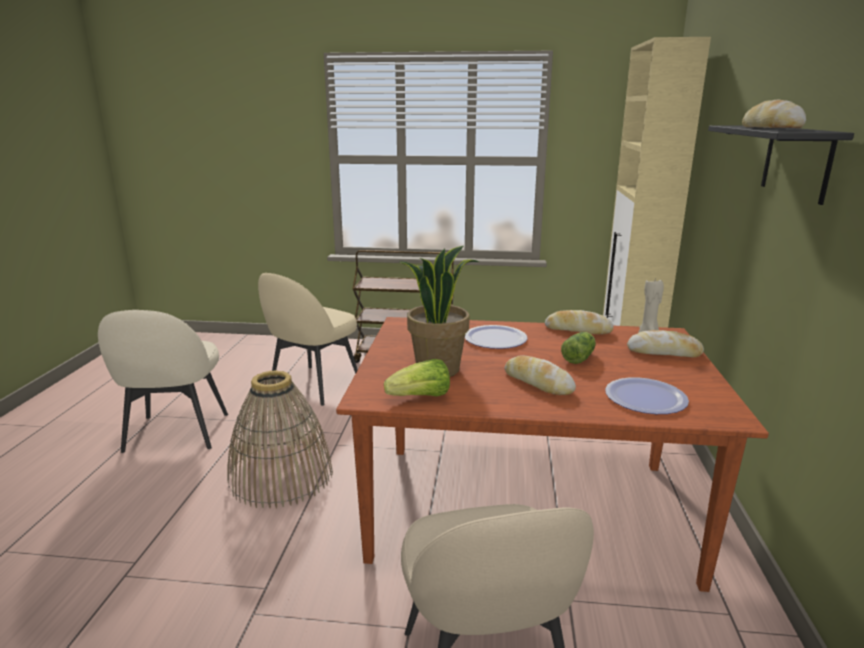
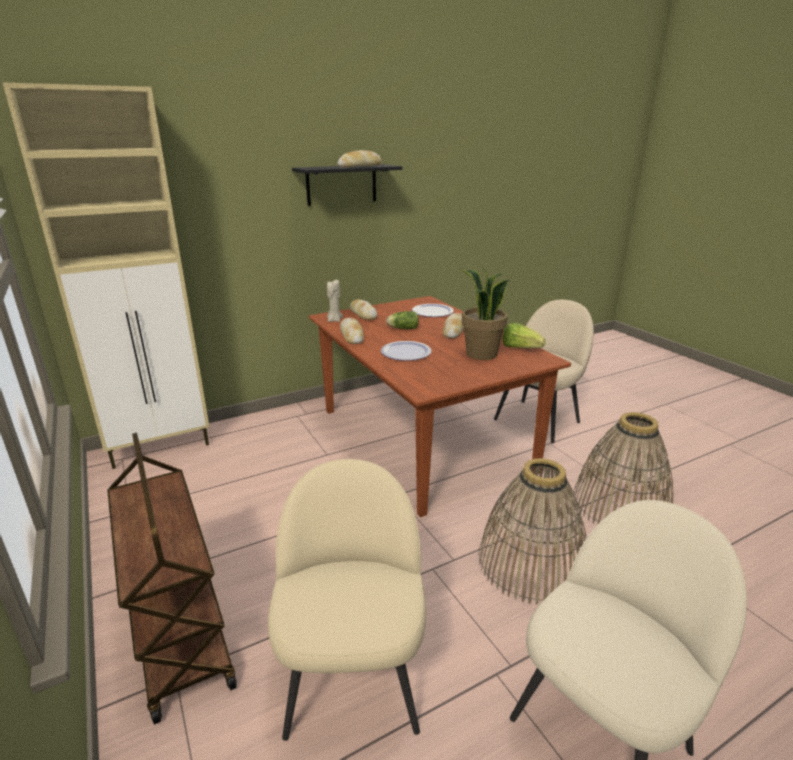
camera: 125 degrees left, 5 degrees up
(240, 588) = (620, 505): none -> basket
(313, 386) = (353, 679): beige chair -> beige chair turned 90 degrees counterclockwise

